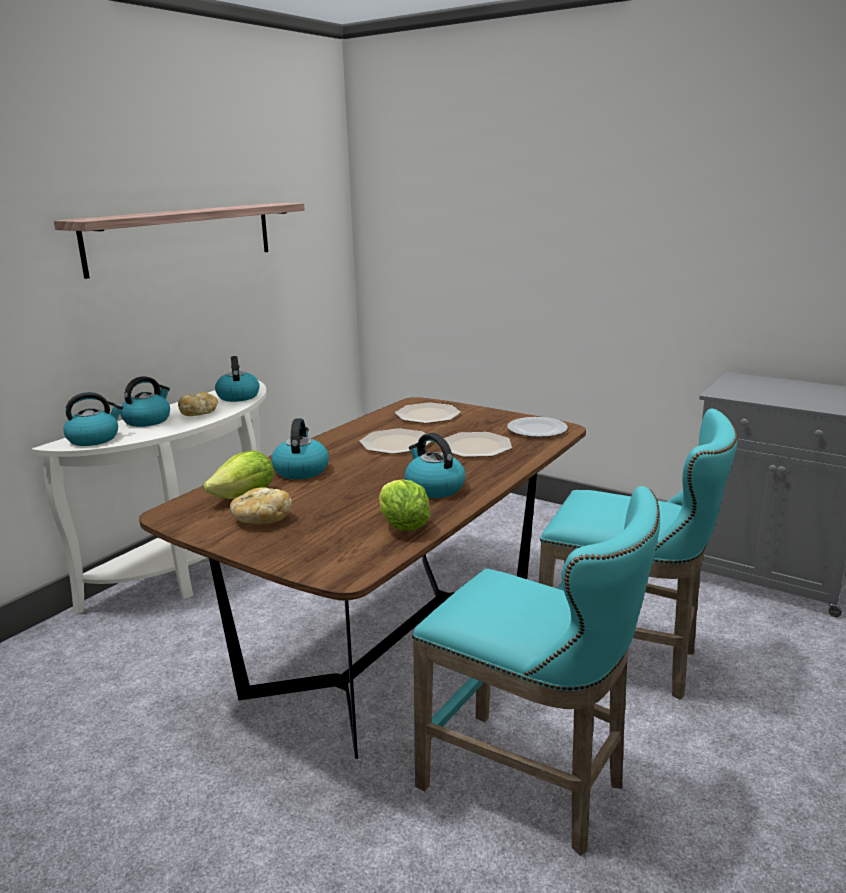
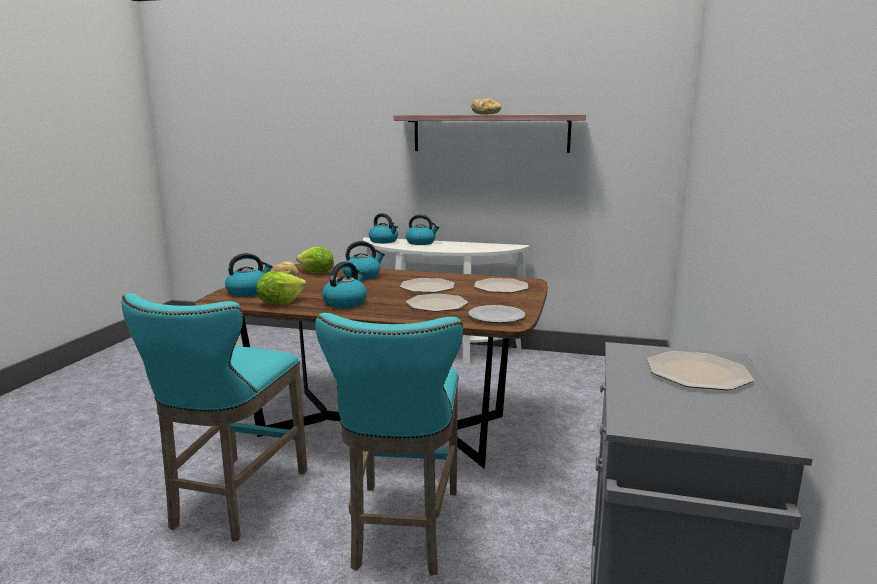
camera: 70 degrees right, 5 degrees down
(199, 413) = (442, 247): bread -> bread (486, 114)
(238, 396) = (485, 248): kettle -> kettle (248, 292)
(766, 386) = (696, 372): none -> plate

